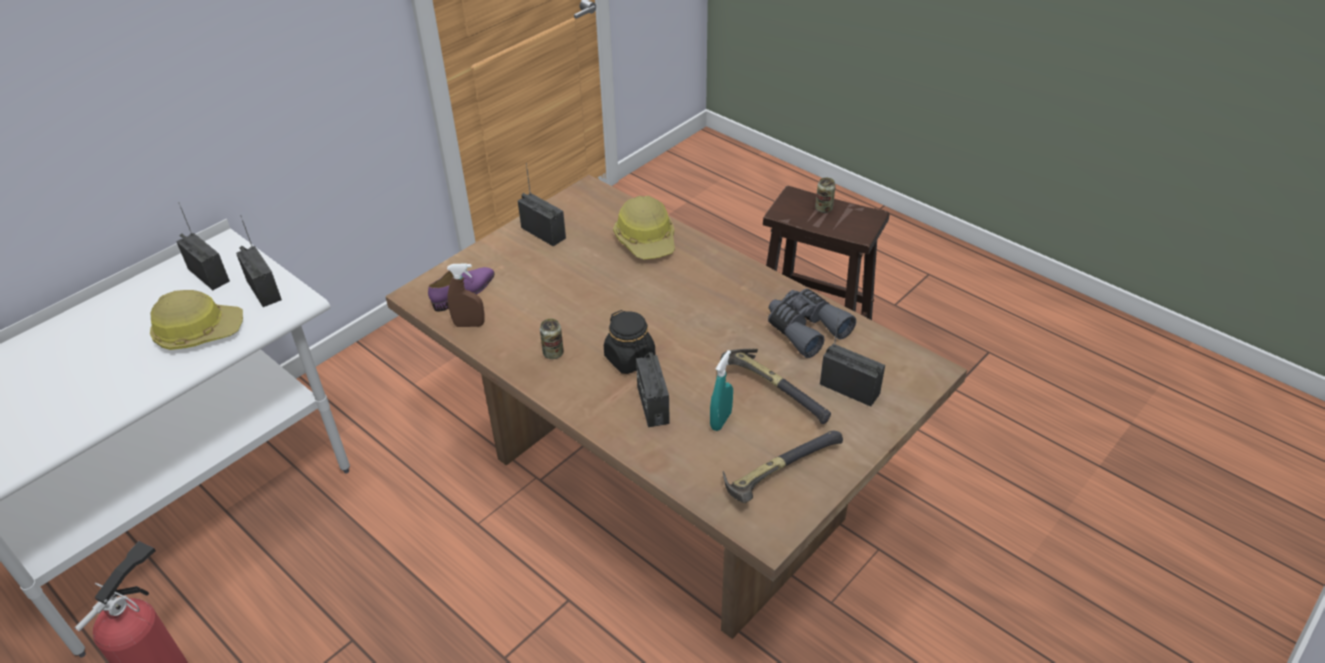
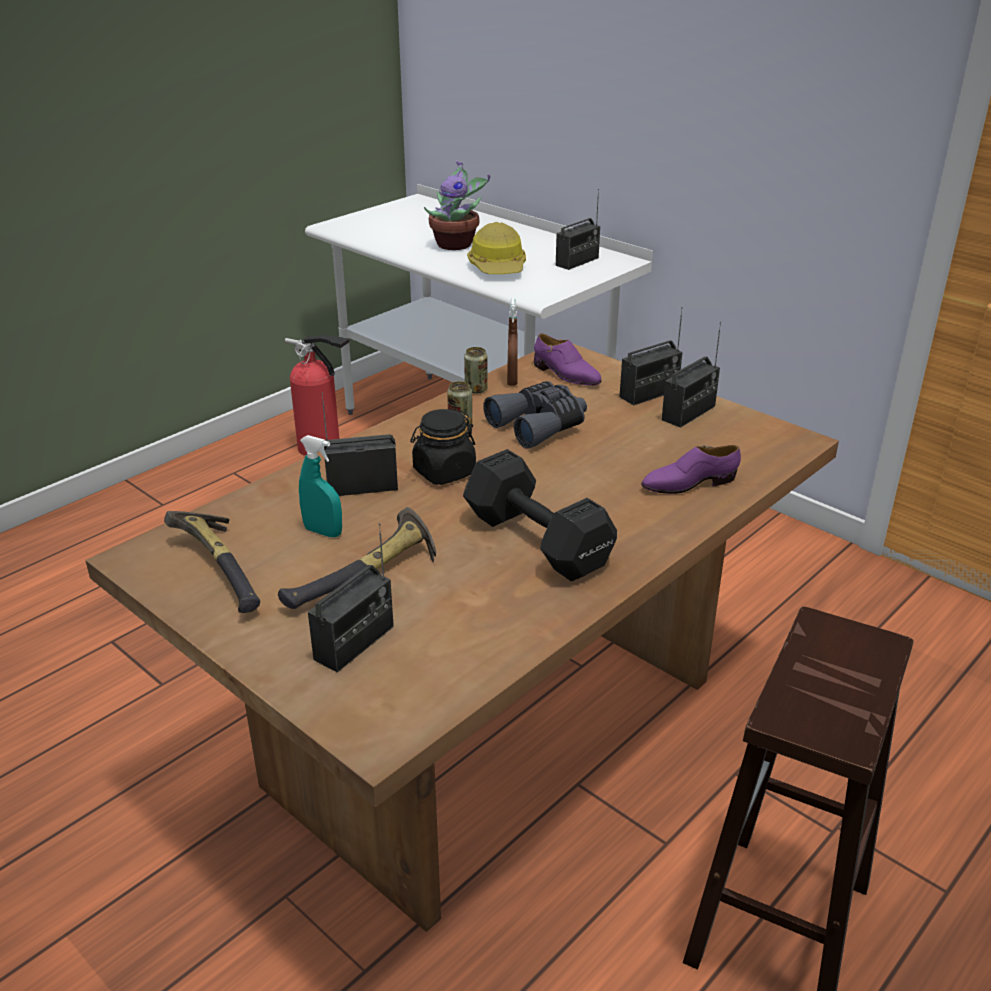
camera: 90 degrees right, 10 degrees down
(102, 368) = (456, 244): none -> potted plant
(264, 290) = (556, 283): radio -> radio (649, 394)
(647, 240) = (689, 483): hard hat -> purple shoe
(725, 308) = (538, 543): none -> black dumbbell
(805, 328) = (491, 611): grey binoculars -> grey binoculars (539, 425)
(823, 209) = (852, 679): can -> can (476, 389)

